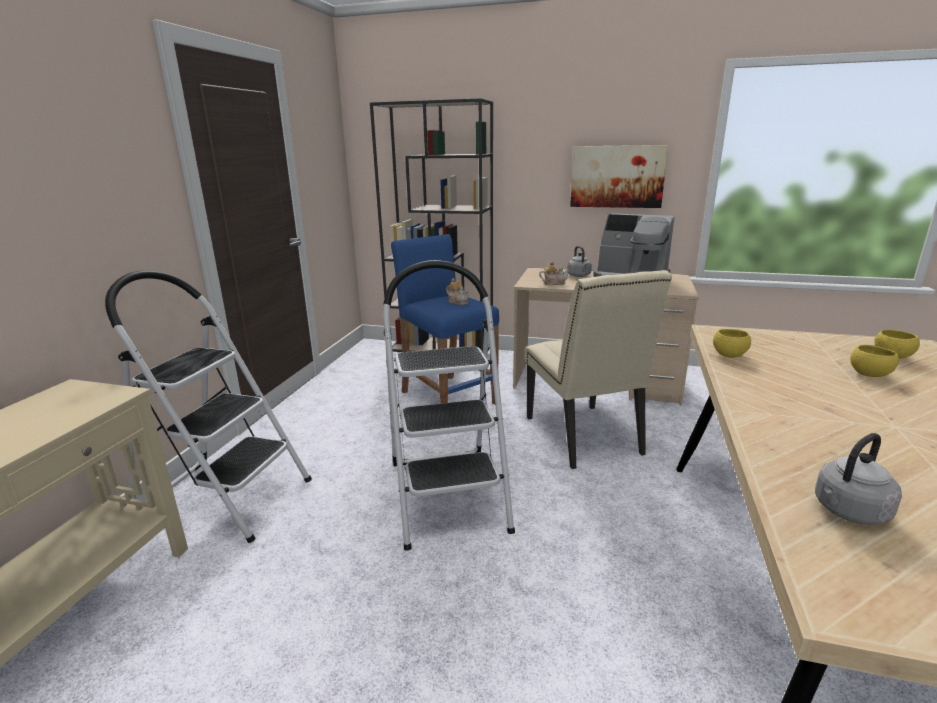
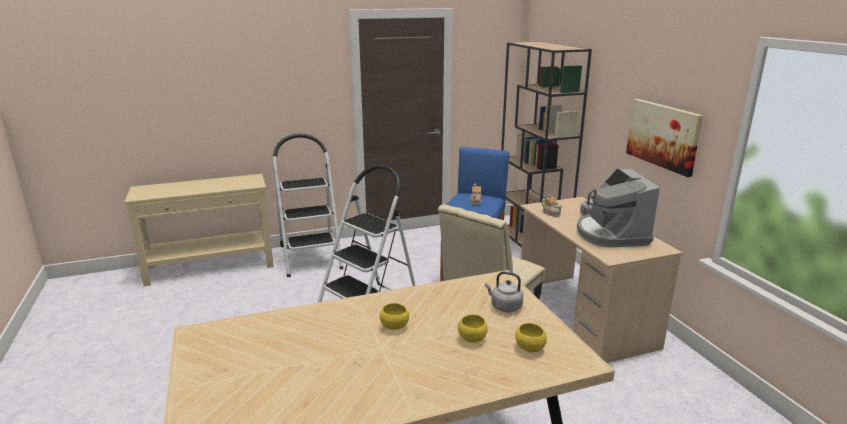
camera: 55 degrees right, 0 degrees up
(729, 355) = (452, 289): yellow bowl -> yellow bowl (394, 326)
(848, 511) = (264, 333): grey kettle -> grey kettle (504, 307)

